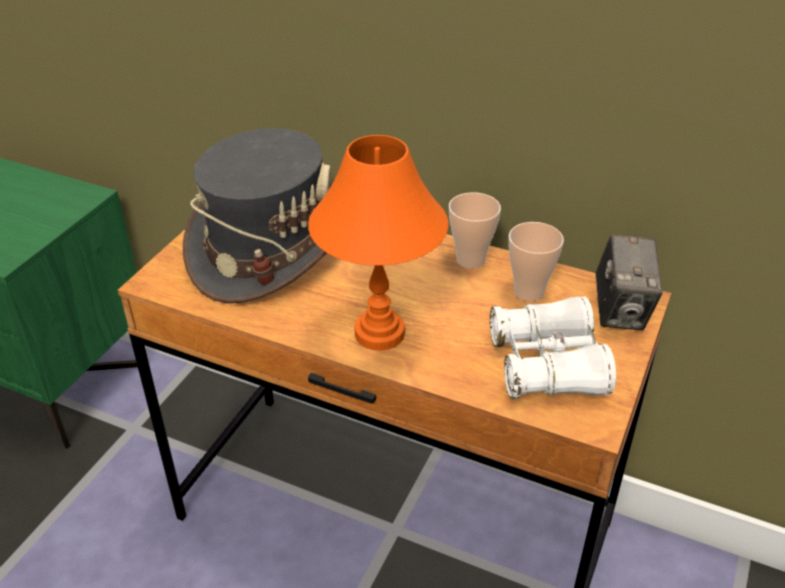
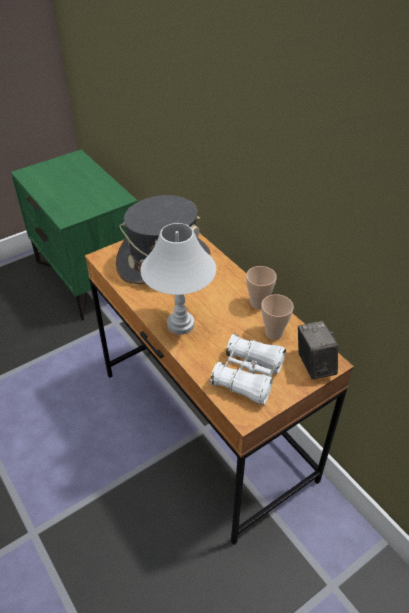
camera: 30 degrees right, 5 degrees up
(378, 333) = (180, 324): orange table lamp -> white table lamp
(621, 311) = (314, 364): camera -> camera turned 135 degrees clockwise

